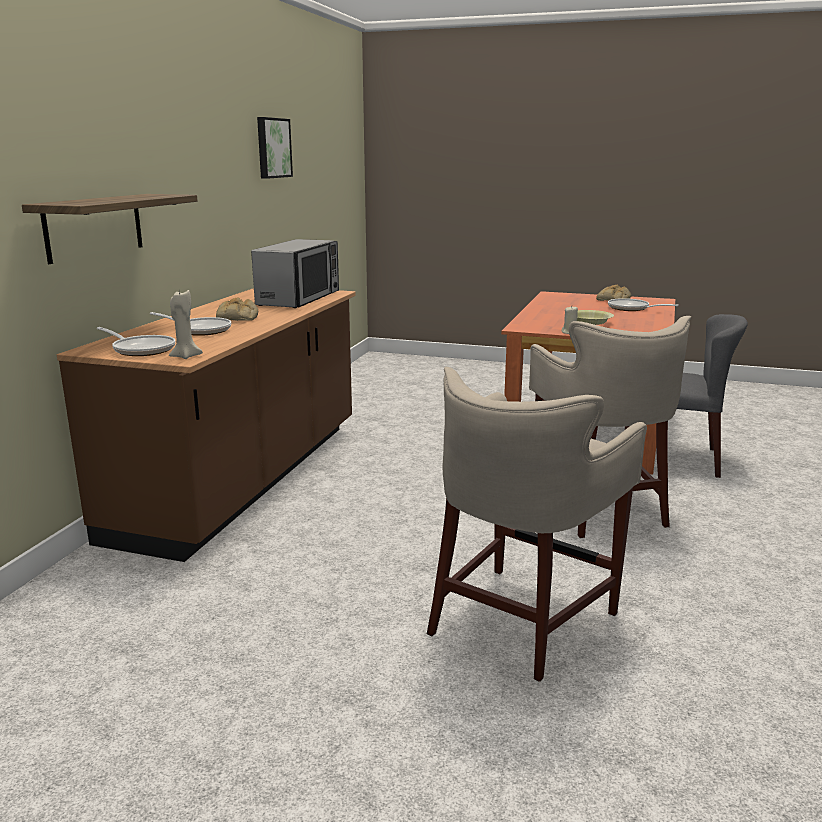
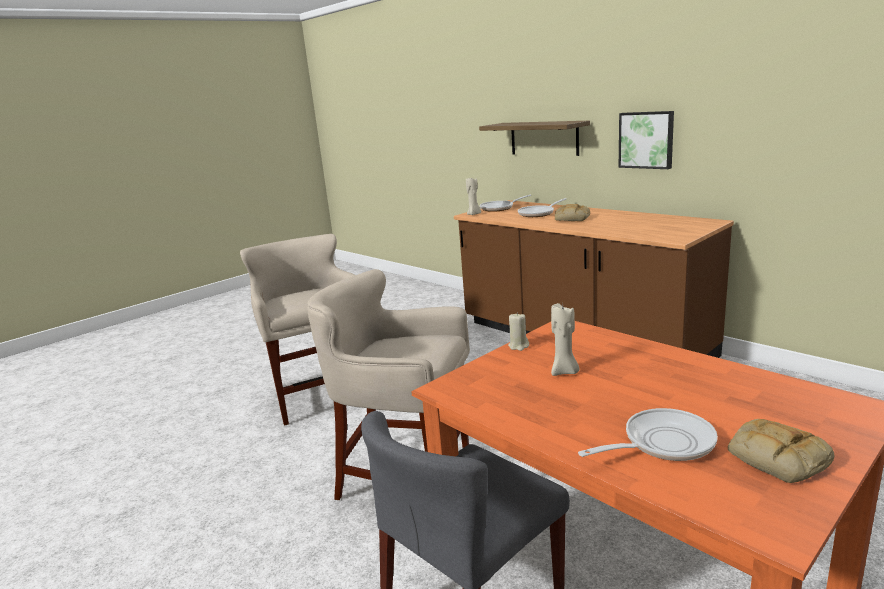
camera: 120 degrees right, 0 degrees up
(272, 148) = (806, 73): picture -> picture (646, 140)
(299, 298) = (647, 229): microwave -> none
(590, 322) = (564, 372): yellow bowl -> beige candle

